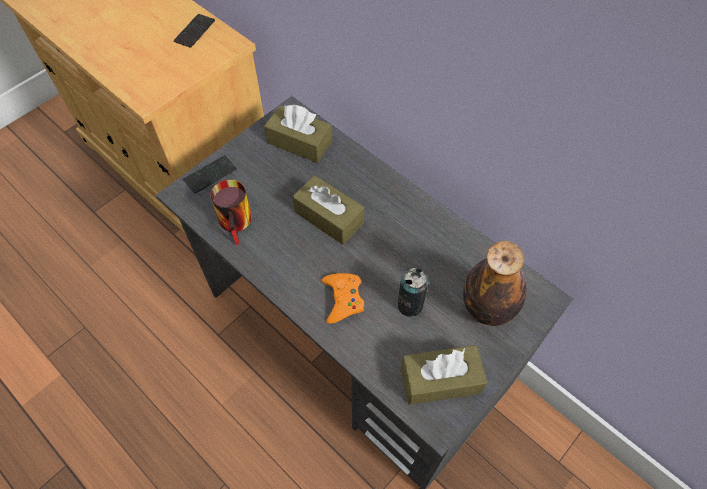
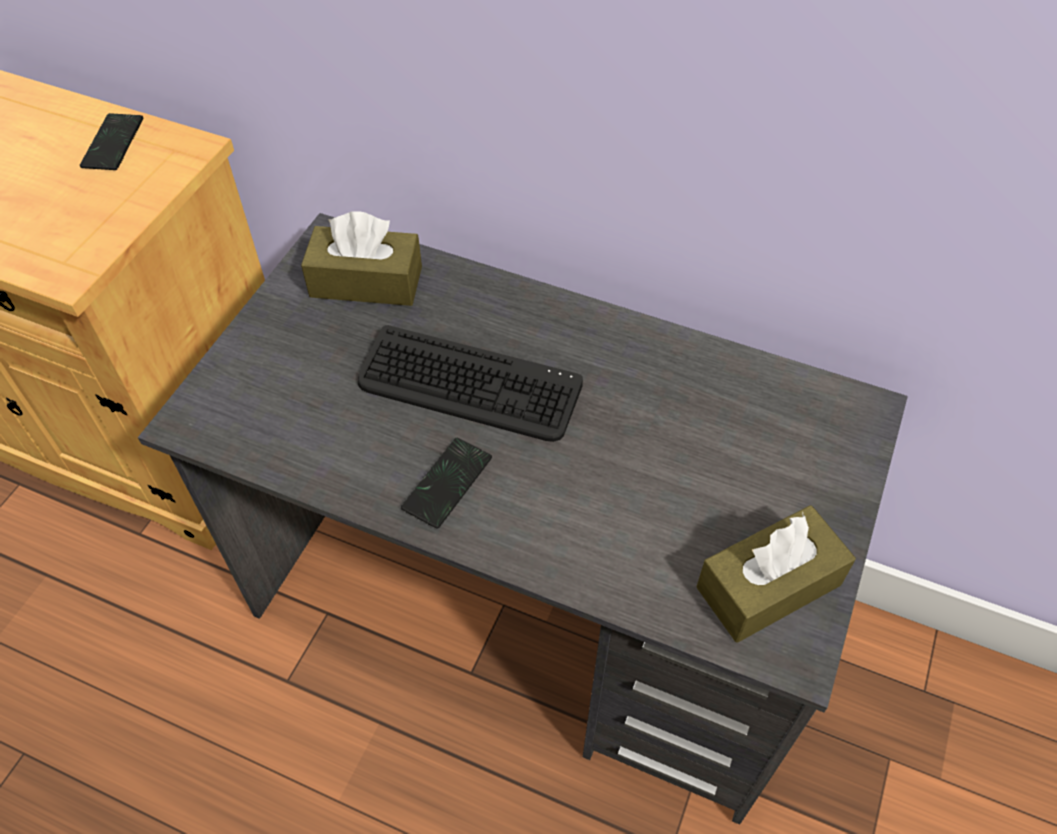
camera: 20 degrees left, 5 degrees down
(210, 175) = (228, 376): phone -> phone (447, 483)
(239, 222) = (314, 439): mug -> none
(329, 217) = (469, 386): brown tissue box -> keyboard
(343, 299) = (551, 509): orange game controller -> none
(410, 305) = (665, 483): can -> none
(487, 308) = (788, 449): bottle -> none

